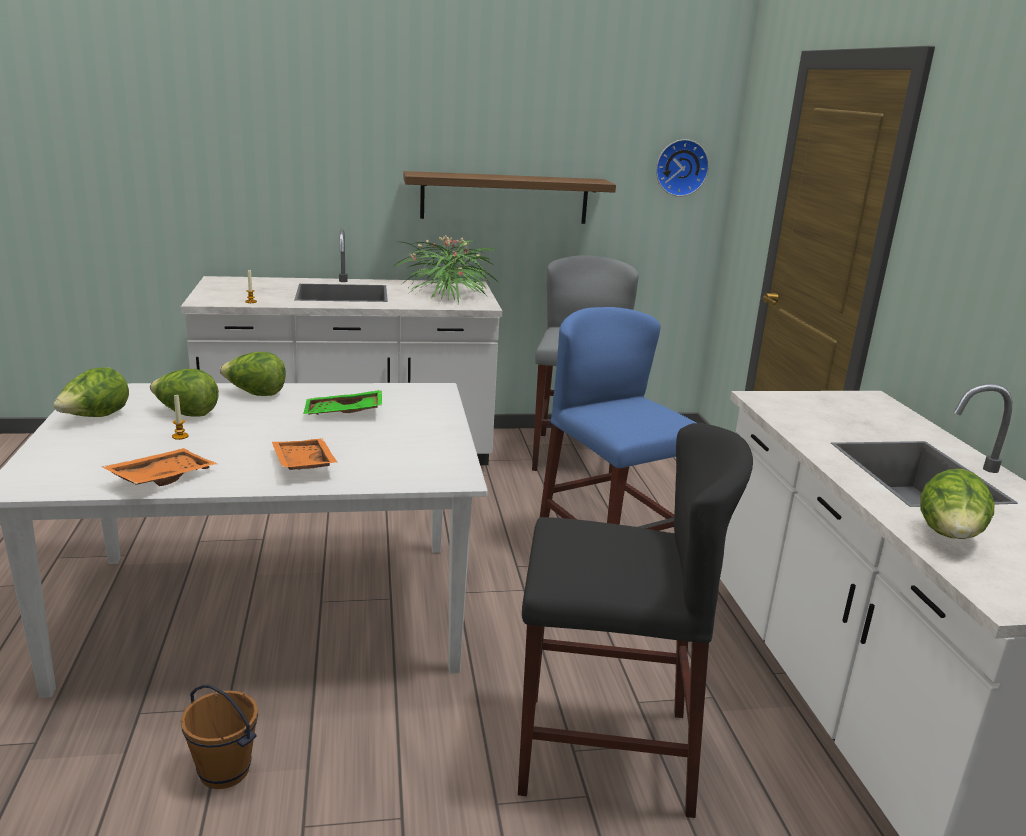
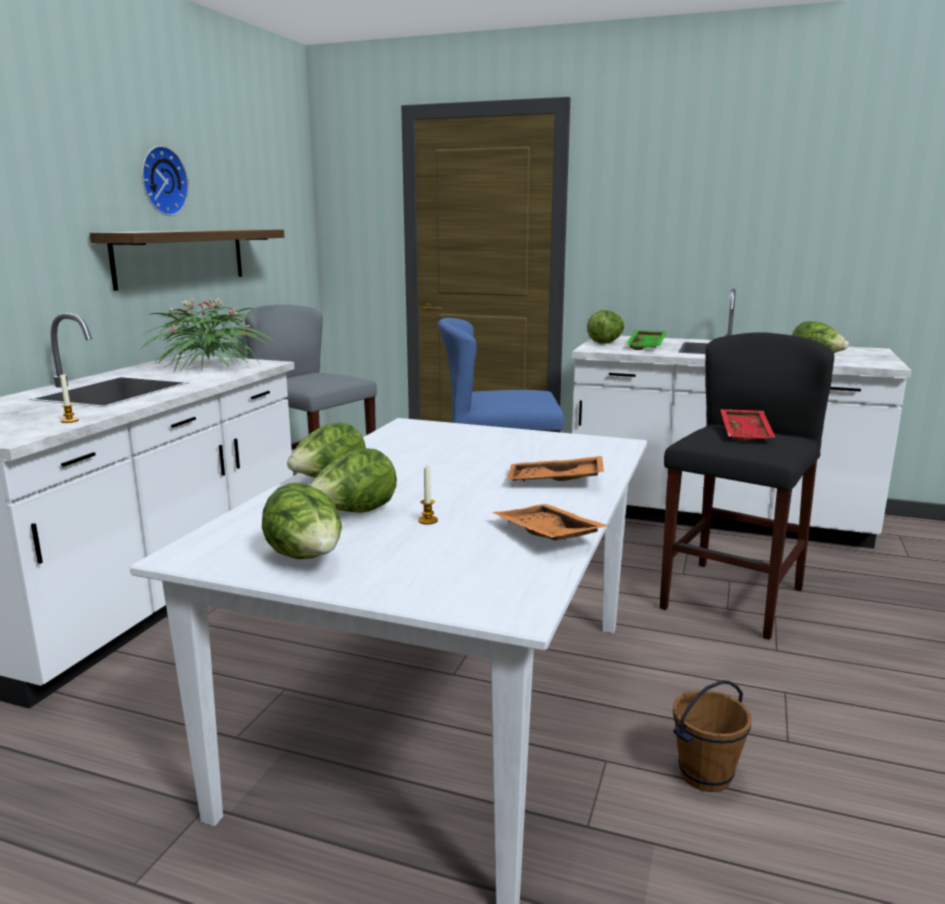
camera: 60 degrees left, 5 degrees down
(343, 413) = (434, 456): green tray -> green tray (647, 346)
(622, 552) = (747, 434): none -> red tray
(680, 167) = (289, 214): wall clock -> wall clock (161, 181)
(824, 400) = (606, 342): none -> lettuce

